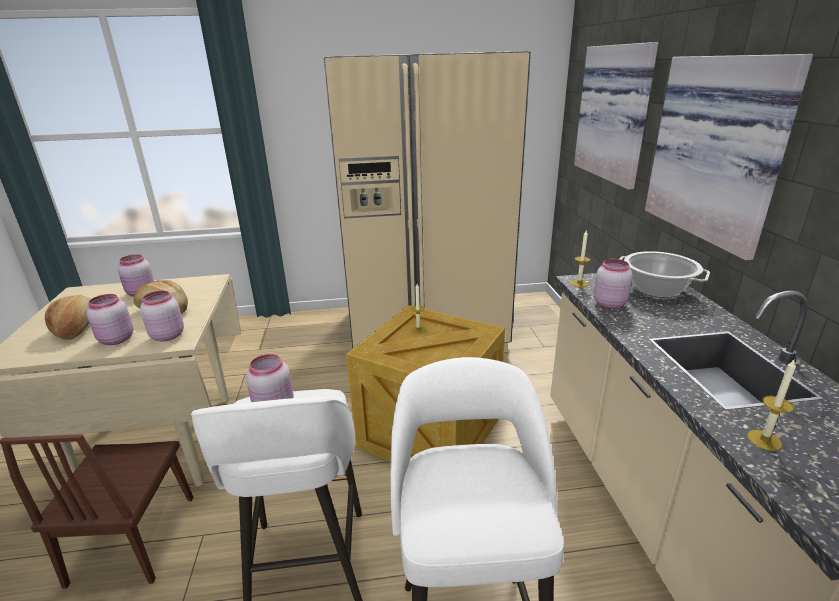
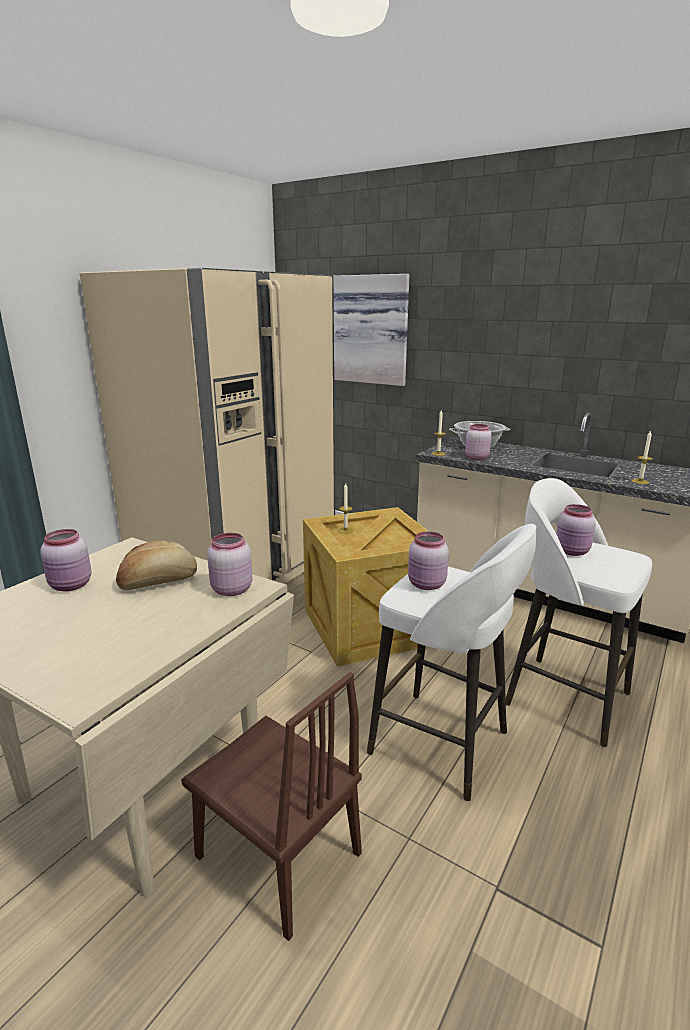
camera: 50 degrees left, 5 degrees down
(77, 328) = (93, 635): bread -> none
(115, 340) = (183, 617): pink jar -> pink jar (572, 552)
(719, 149) = (486, 344): picture -> none

